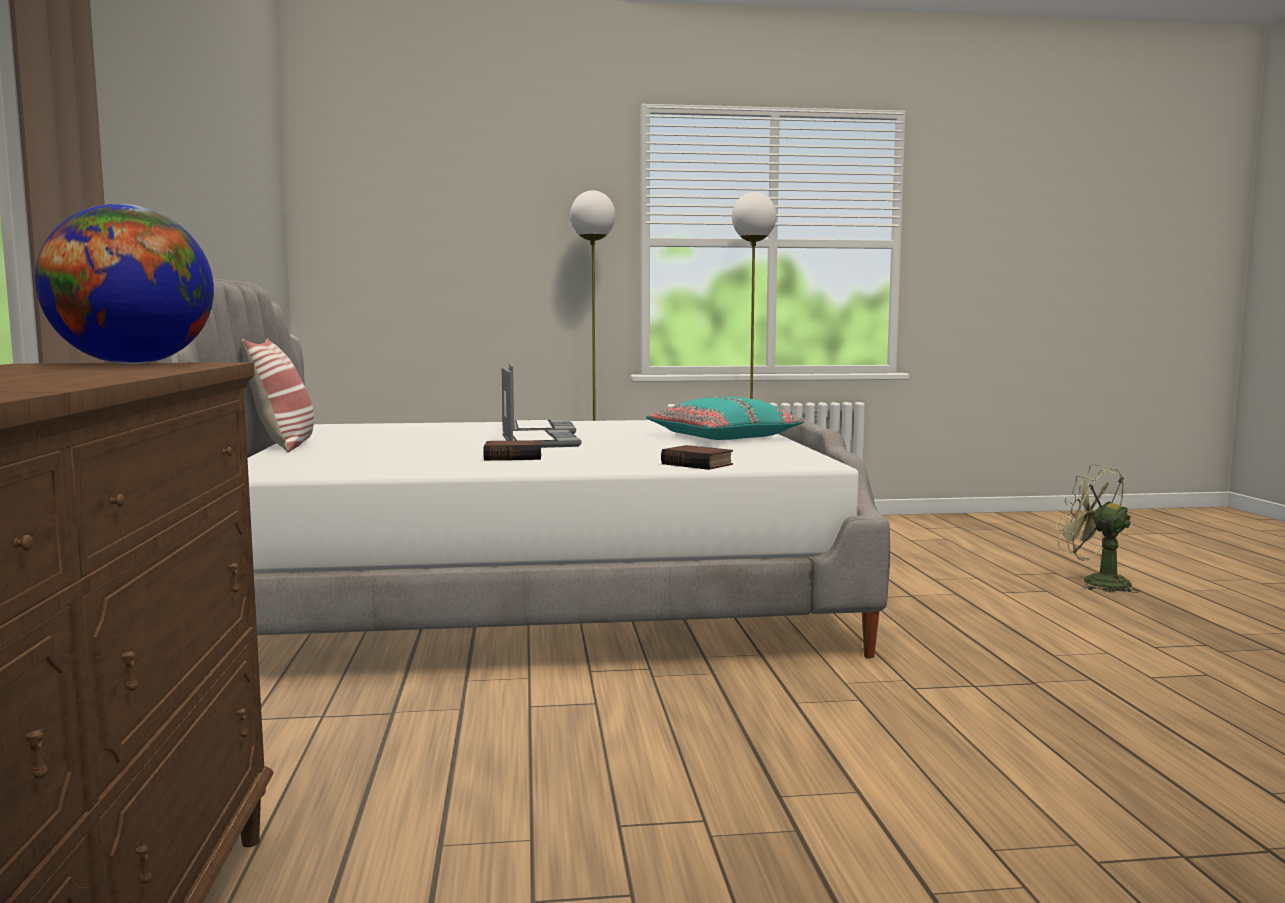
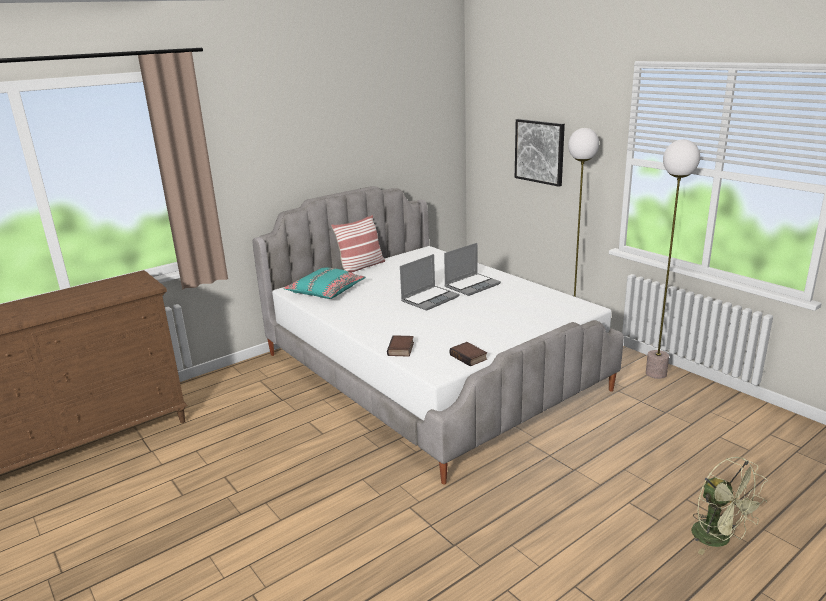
camera: 60 degrees right, 15 degrees up
(133, 364) = (140, 283): globe -> none
(476, 246) = (539, 151): none -> picture
(514, 457) = (378, 310): book -> book (469, 357)
(723, 437) = (507, 328): turquoise pillow -> turquoise pillow (325, 291)
(1095, 582) = (719, 539): green fan -> green fan turned 135 degrees clockwise

